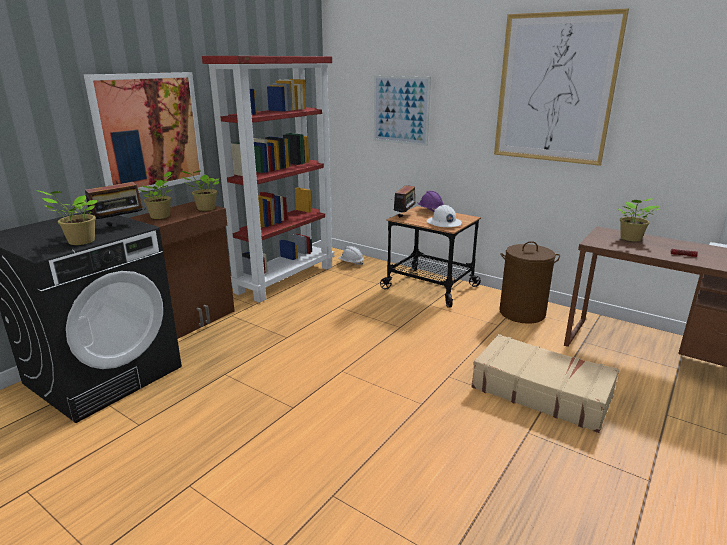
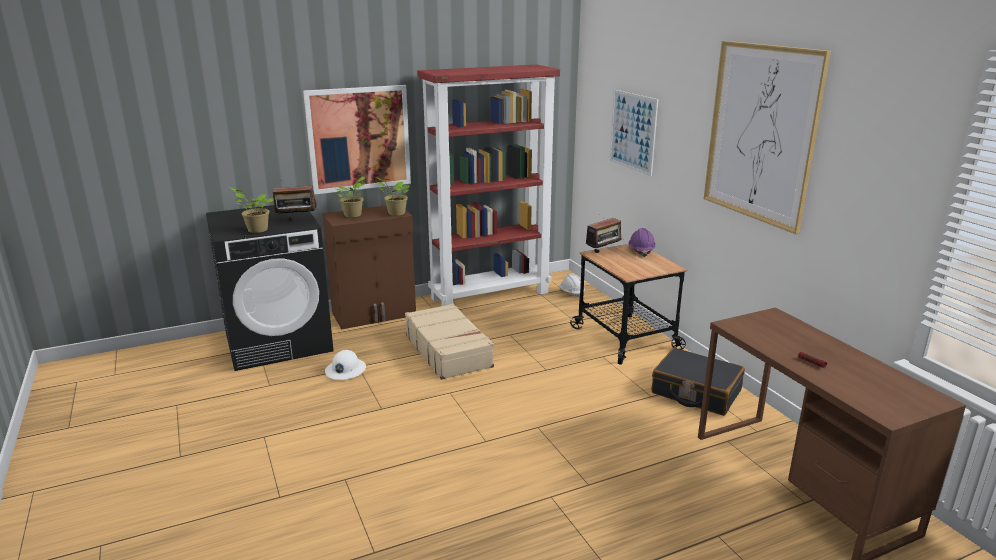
camera: 30 degrees right, 0 degrees up
(443, 223) = (632, 268): white hard hat -> white hard hat (345, 370)
(522, 313) = (696, 392): brown laundry basket -> black suitcase
(541, 391) = (610, 469): beige suitcase -> beige suitcase (448, 351)
(630, 239) = (785, 330): potted plant -> none

